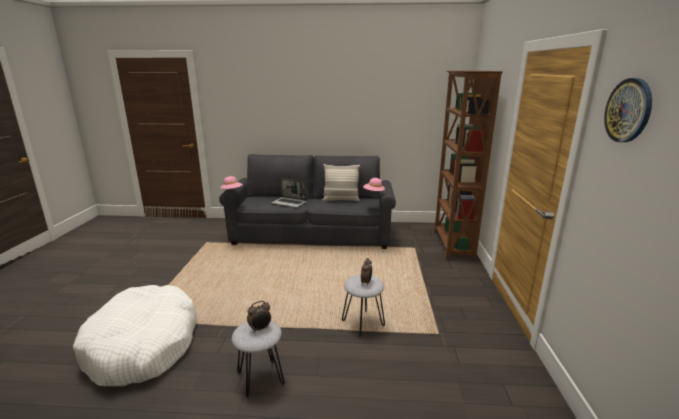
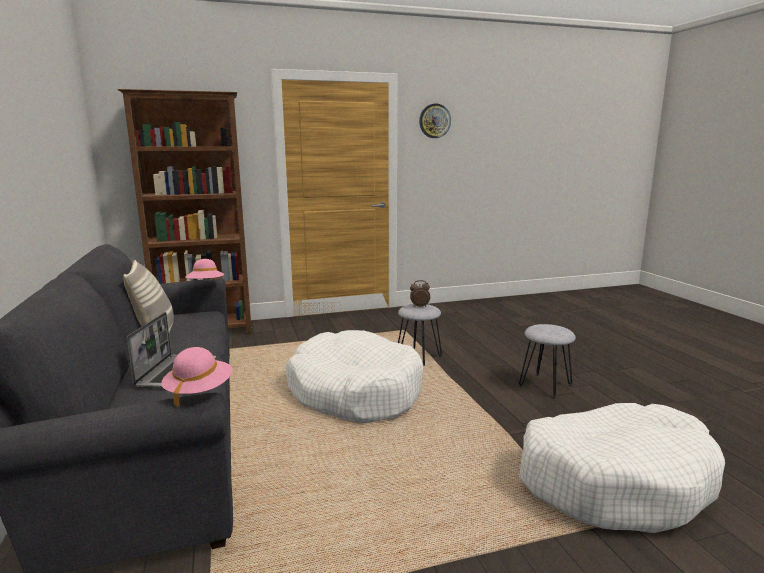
camera: 110 degrees left, 5 degrees down
(260, 329) = (546, 328): alarm clock -> none
(321, 284) = (354, 392): none -> white dog bed

